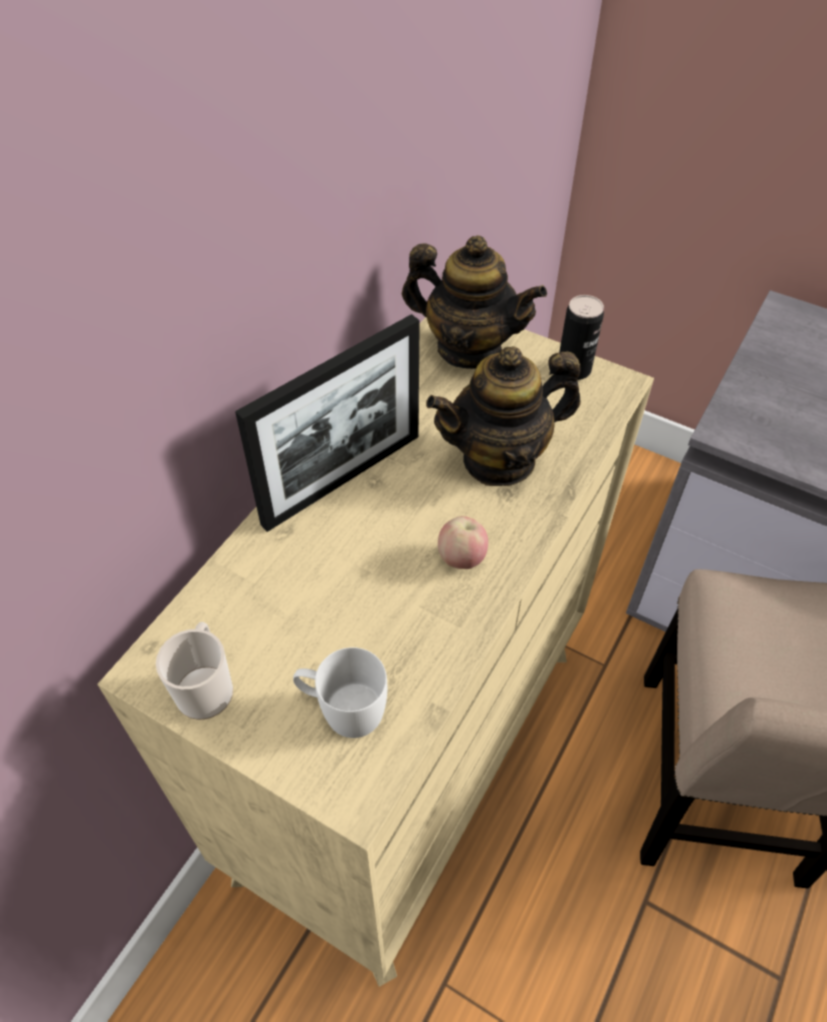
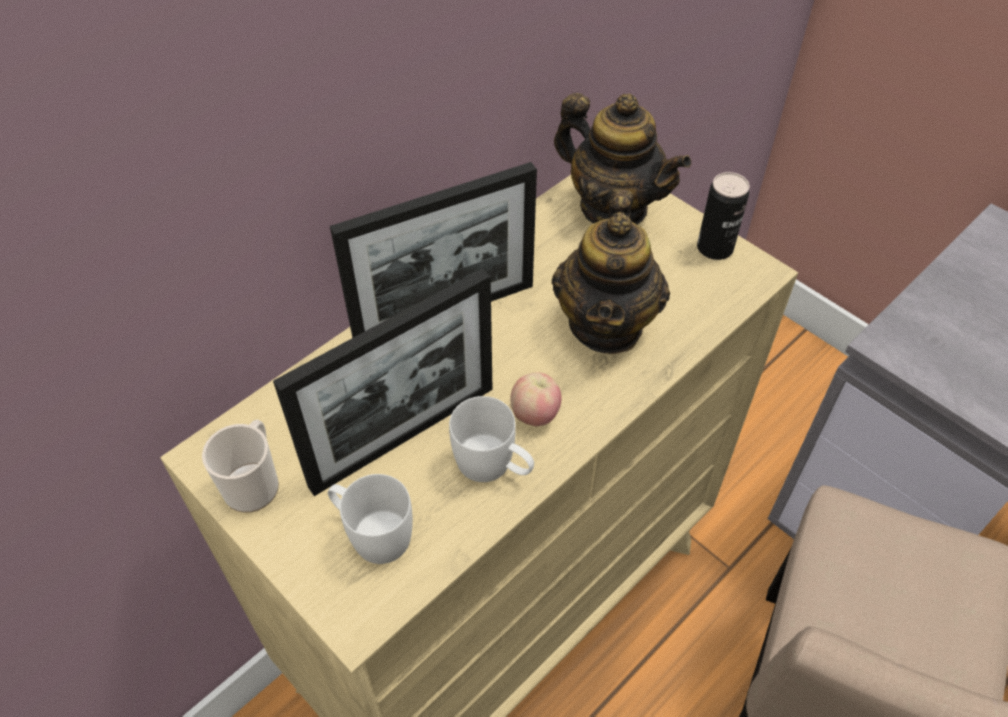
camera: 15 degrees right, 0 degrees up
(342, 607) = (403, 436): none -> picture frame
(439, 616) = (494, 466): none -> white mug
(499, 459) = (606, 324): teapot -> teapot turned 75 degrees counterclockwise

